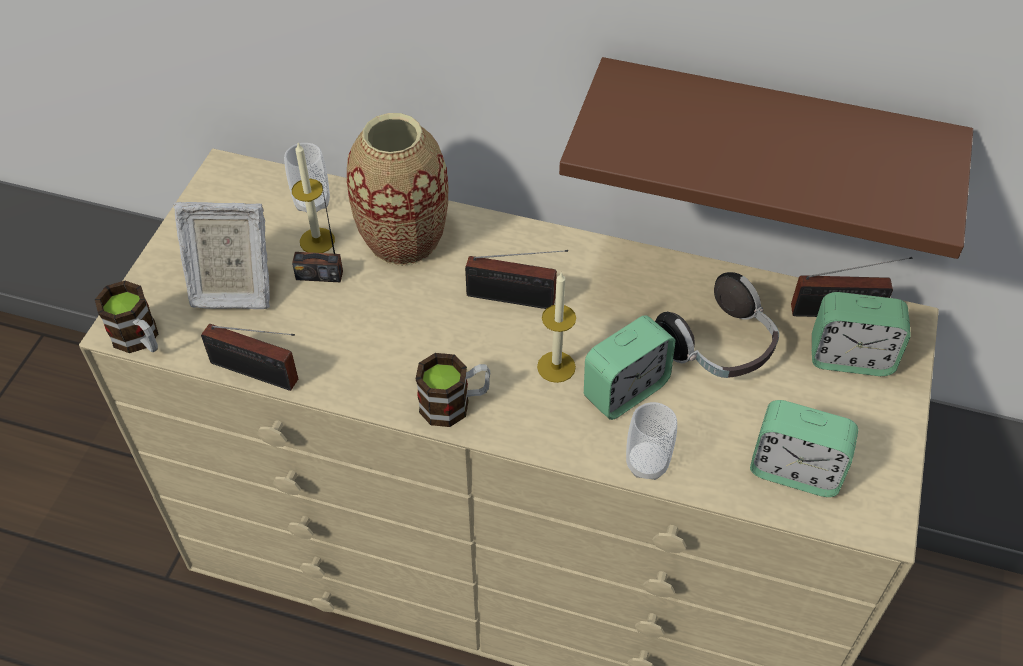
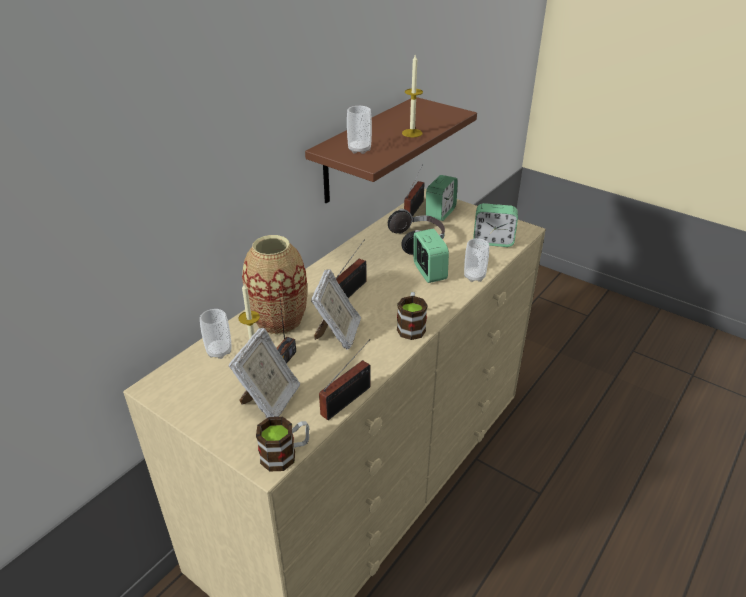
camera: 70 degrees left, 15 degrees down
(398, 316) = (337, 334): none -> picture frame
(556, 367) = (404, 288): candle -> candle (412, 133)
(644, 119) = (359, 150): none -> cup
(795, 470) = (493, 241): alarm clock -> alarm clock turned 60 degrees clockwise

